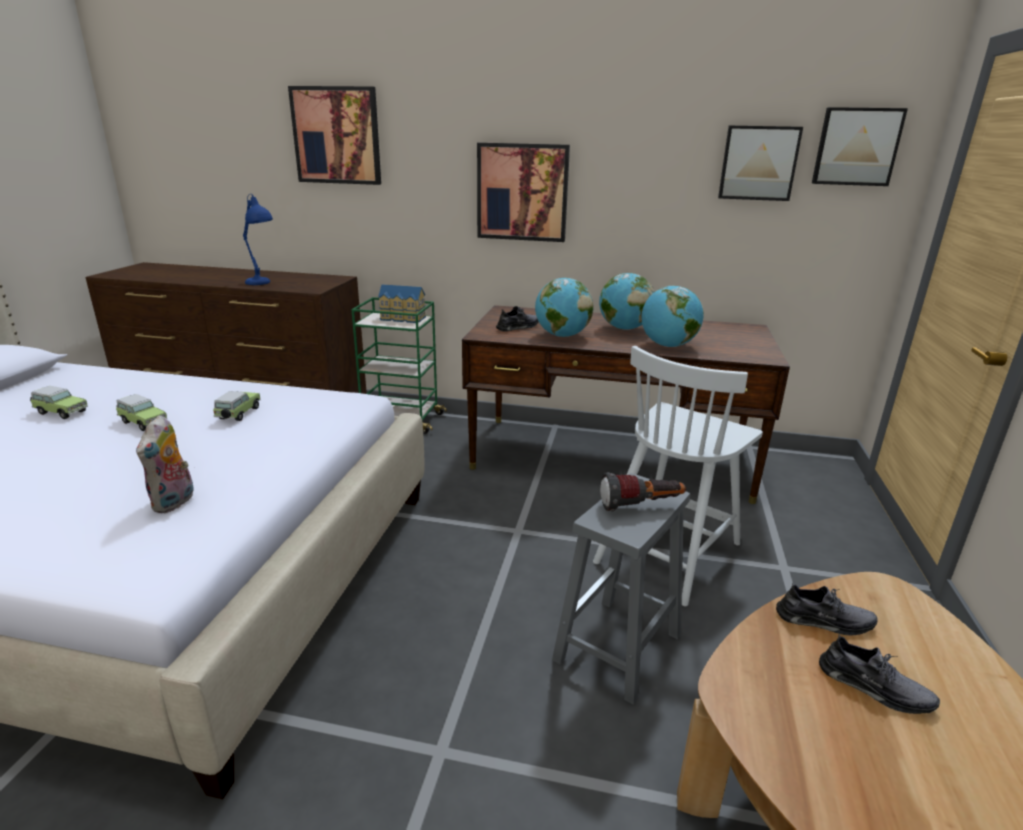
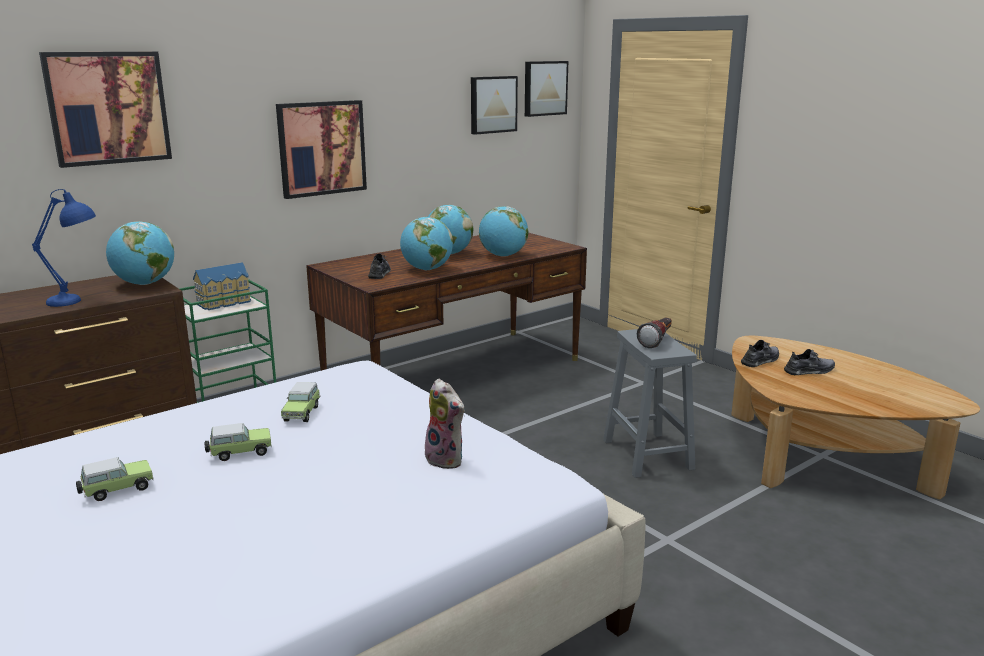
camera: 50 degrees left, 5 degrees down
(238, 414) = (302, 413): toy car -> toy car turned 135 degrees counterclockwise
(321, 284) = (145, 284): none -> globe
(668, 551) = (585, 403): white chair -> none

